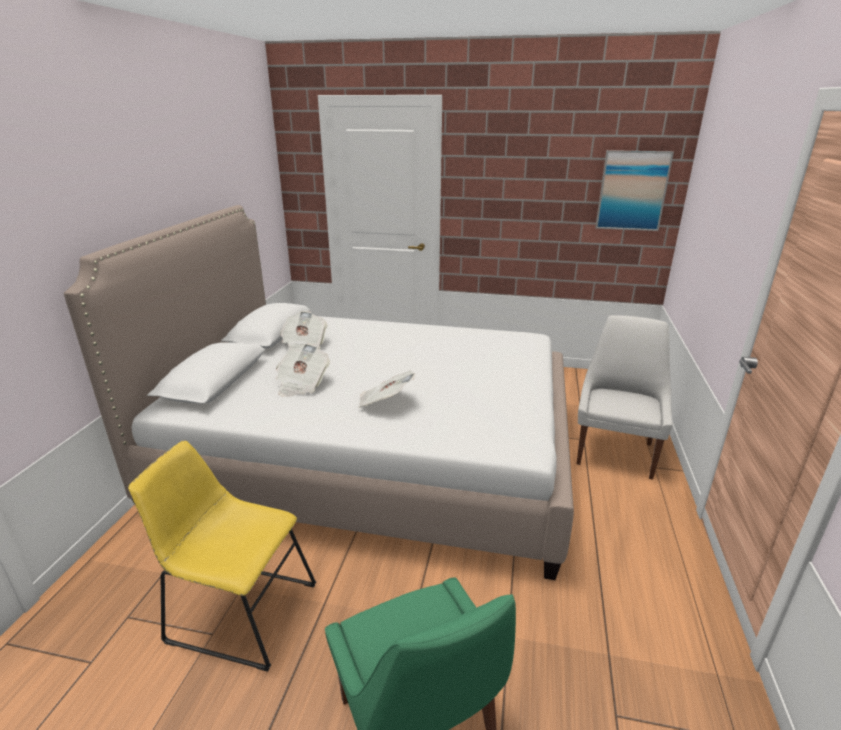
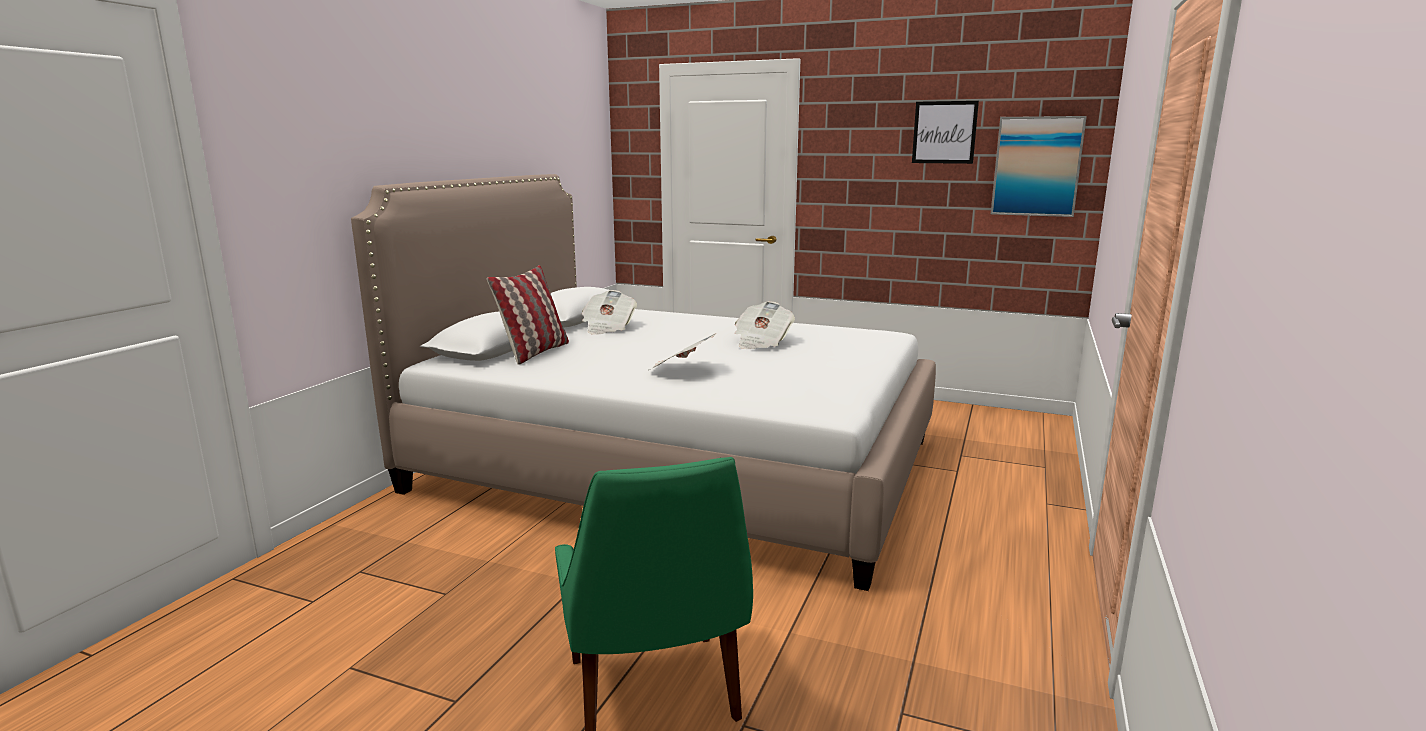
camera: 10 degrees right, 10 degrees down
(237, 611) = (478, 578): yellow chair -> none
(250, 386) = (534, 352): none -> pillow
(301, 384) = (592, 354): newspaper -> newspaper (761, 342)
(561, 161) = (944, 132): none -> picture
(615, 452) = (996, 485): white chair -> none

